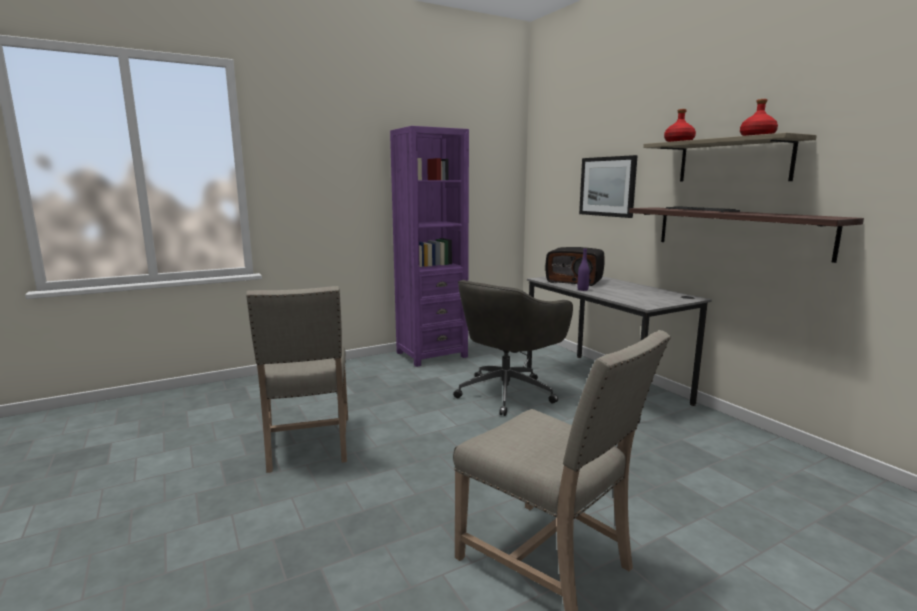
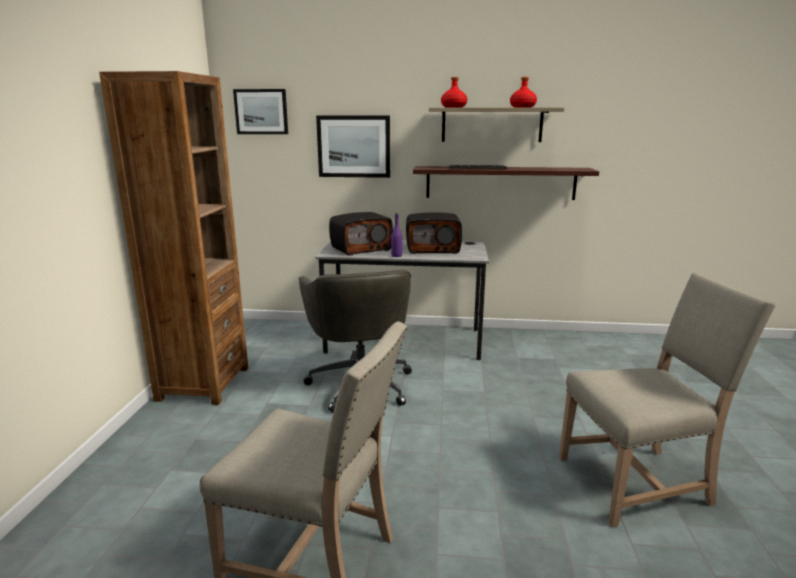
camera: 55 degrees left, 5 degrees up
(431, 354) = (203, 383): purple bookcase -> brown bookcase
(551, 157) = (261, 111): none -> picture
(632, 293) = (433, 249): none -> radio

